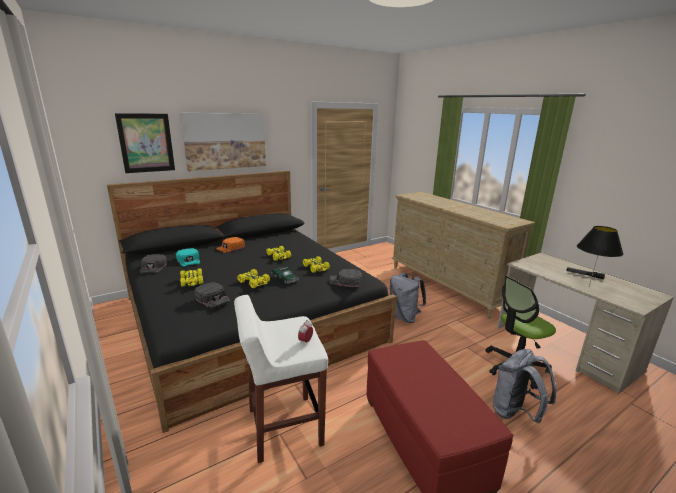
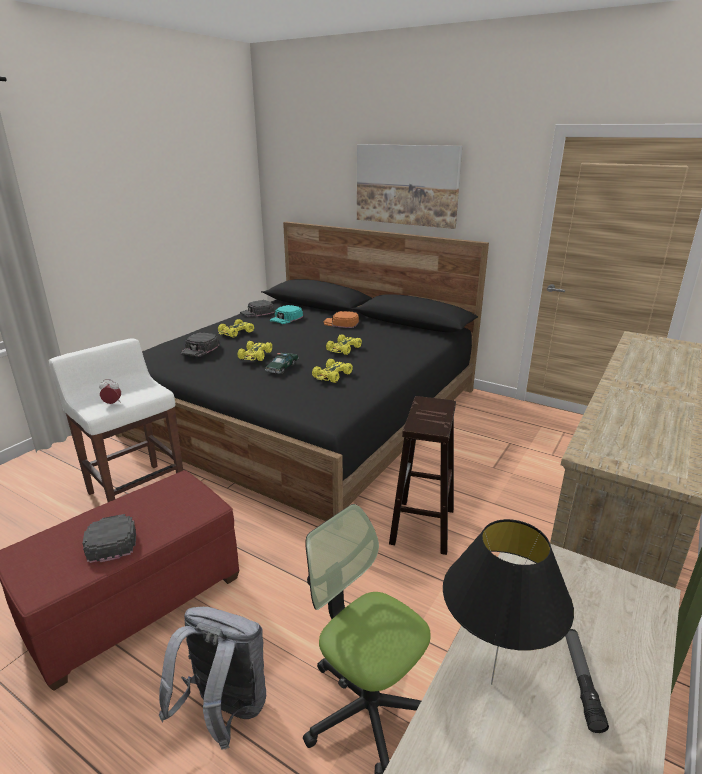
camera: 65 degrees right, 5 degrees up
(146, 143) = (324, 180): picture -> none
(345, 281) = (305, 400): black cap -> black cap (111, 539)
(404, 317) = (422, 527): grey backpack -> brown stool

